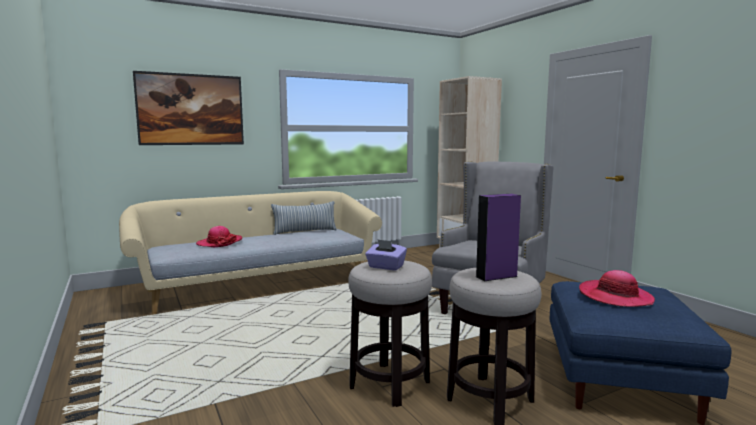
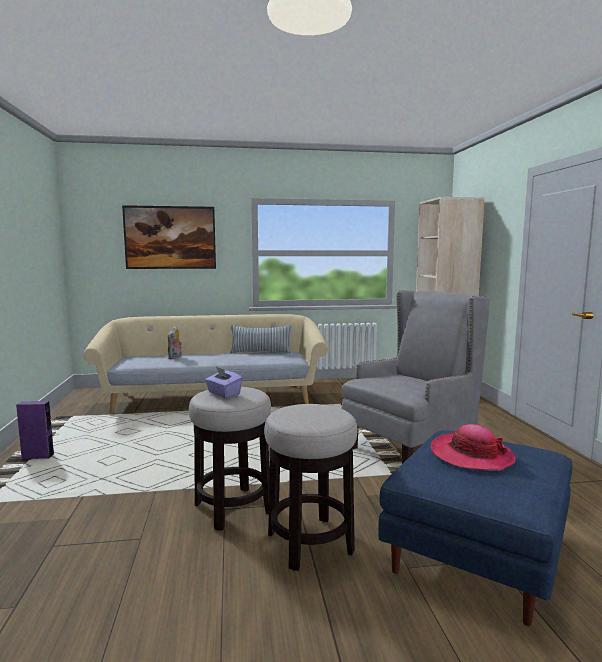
camera: 20 degrees right, 0 degrees up
(219, 243) = (175, 357): hat -> plush toy
(496, 276) = (307, 415): purple speaker -> purple speaker (38, 457)

